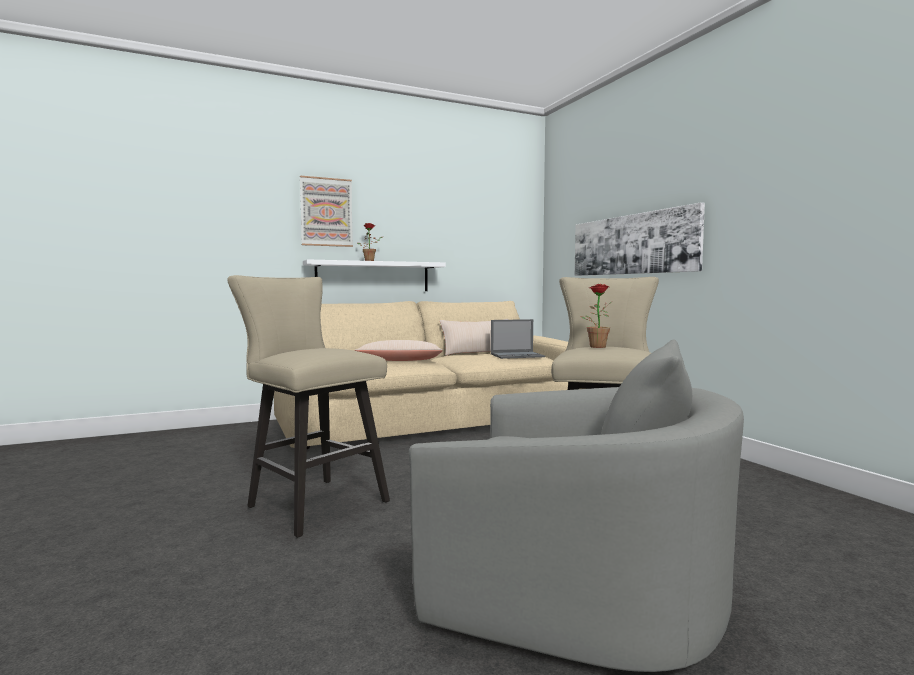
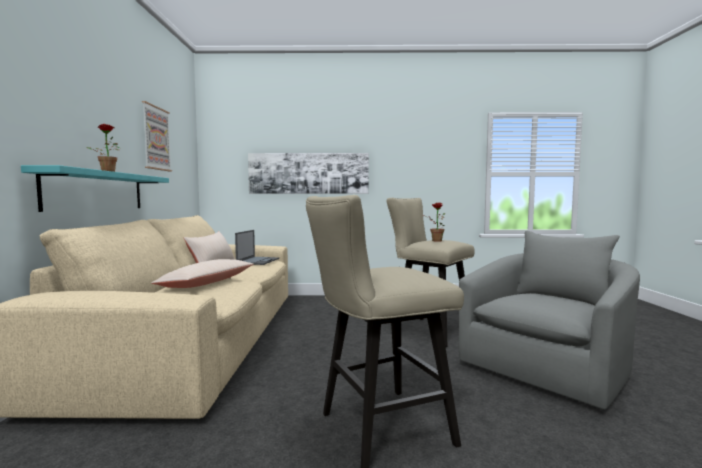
camera: 65 degrees left, 0 degrees up
(326, 212) = (45, 98): picture -> picture (156, 138)
(373, 276) = (97, 191): white shelf -> turquoise shelf

